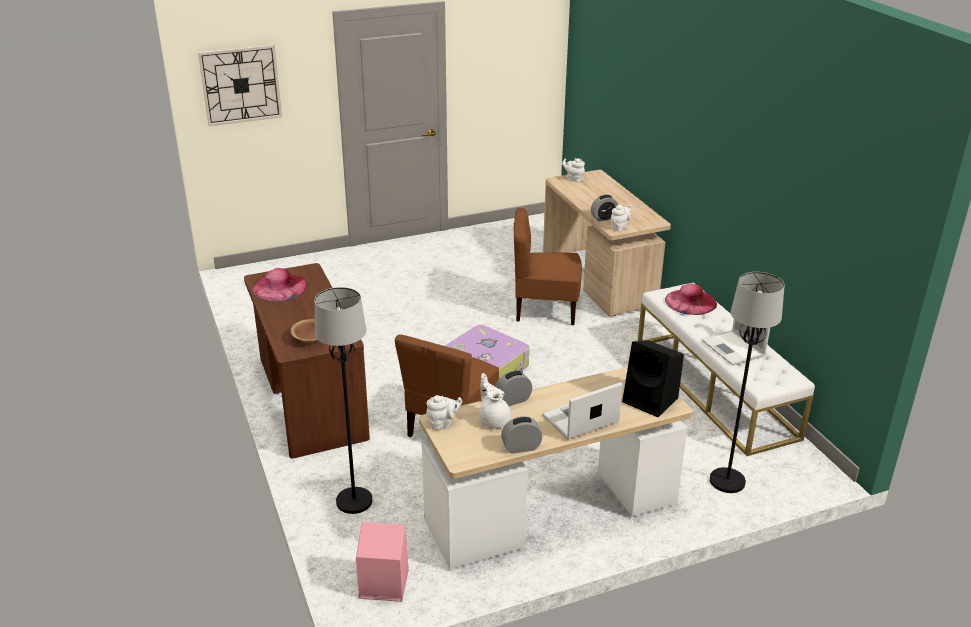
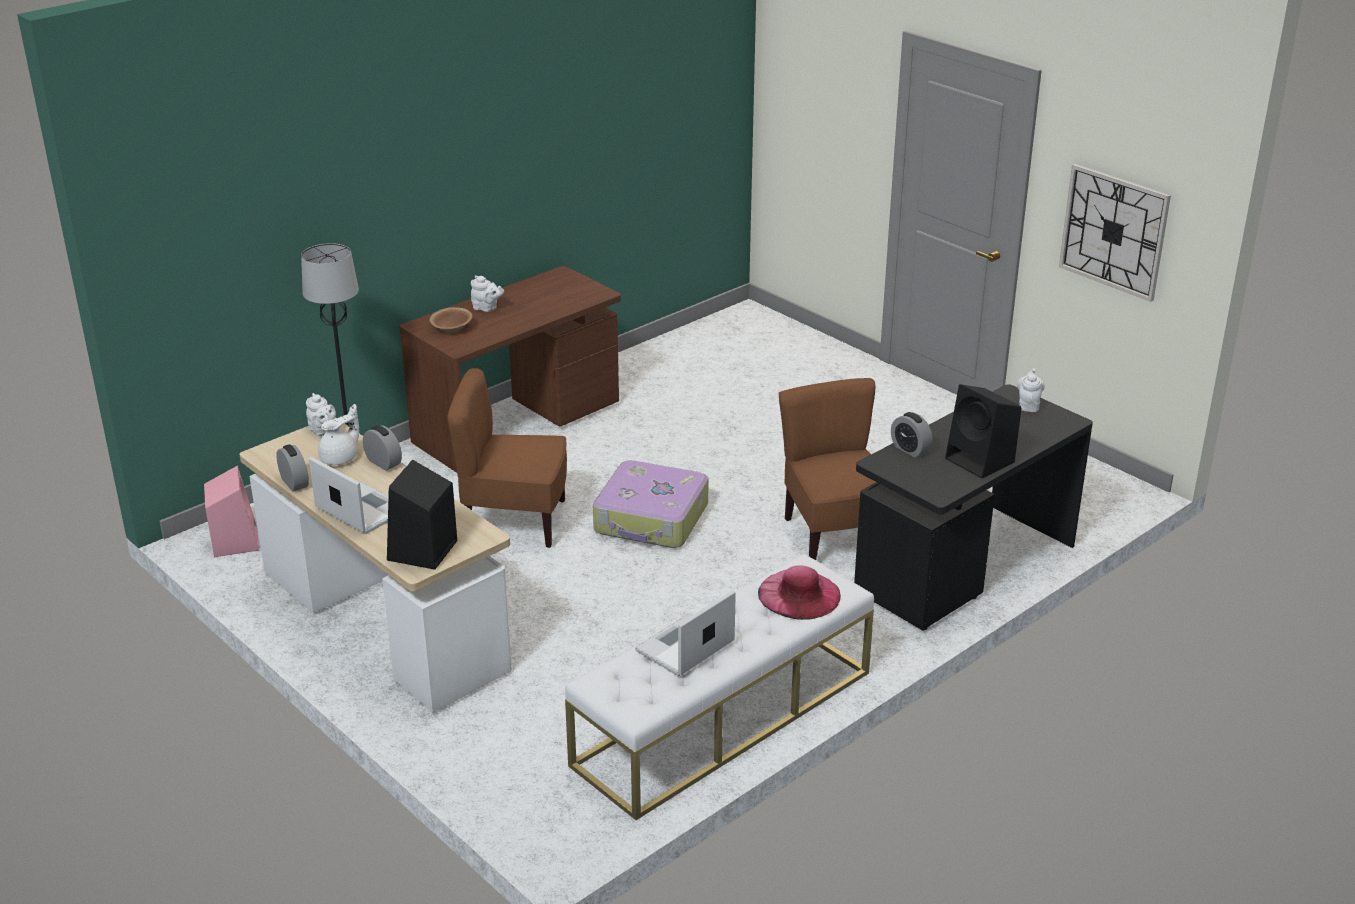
camera: 70 degrees right, 0 degrees up
(240, 85) = (799, 84): wall clock -> wall clock (1114, 231)
(280, 287) = (550, 288): pink hat -> none
(599, 280) = (964, 568): beige desk -> black desk
(619, 227) = (891, 466): white teapot -> white teapot (487, 308)
(627, 203) = (981, 461): none -> black speaker
(727, 481) = (502, 754): black floor lamp -> none

